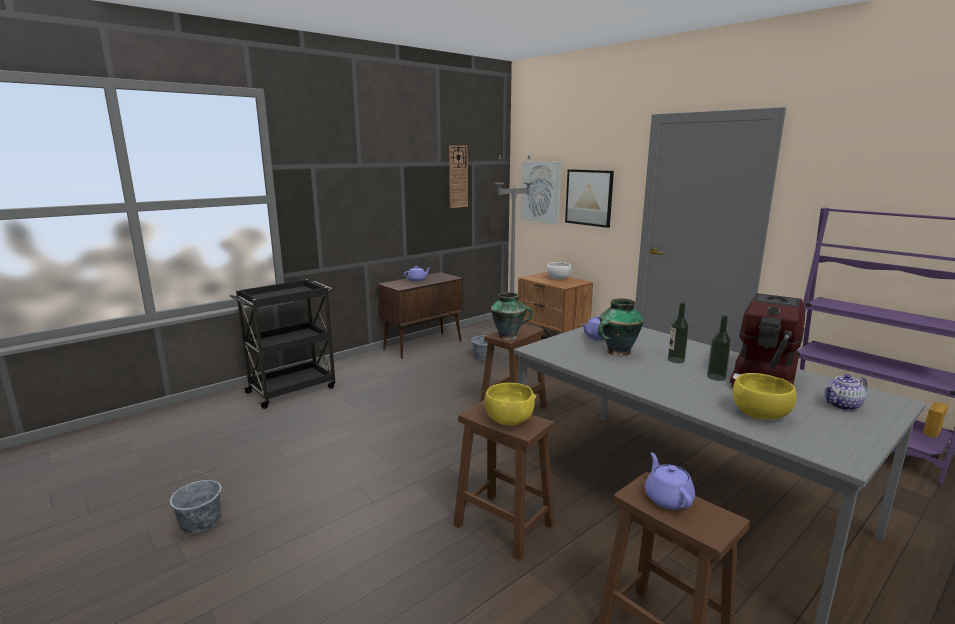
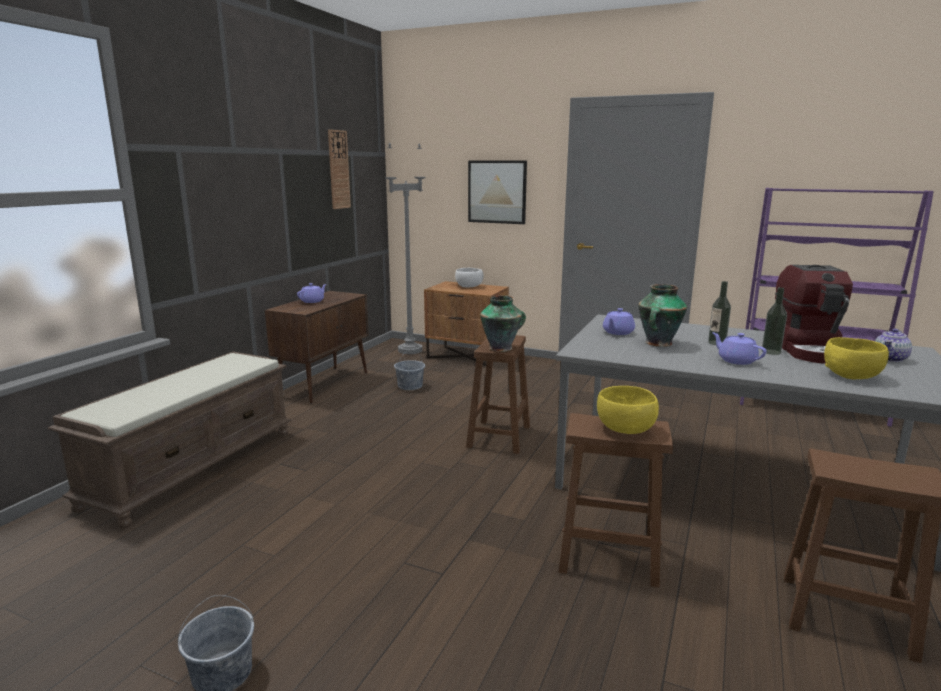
camera: 25 degrees left, 0 degrees up
(293, 389) = (194, 467): black cart -> brown bench
(541, 192) = (432, 188): picture -> none
(667, 498) = (859, 466): purple teapot -> purple teapot (736, 360)

